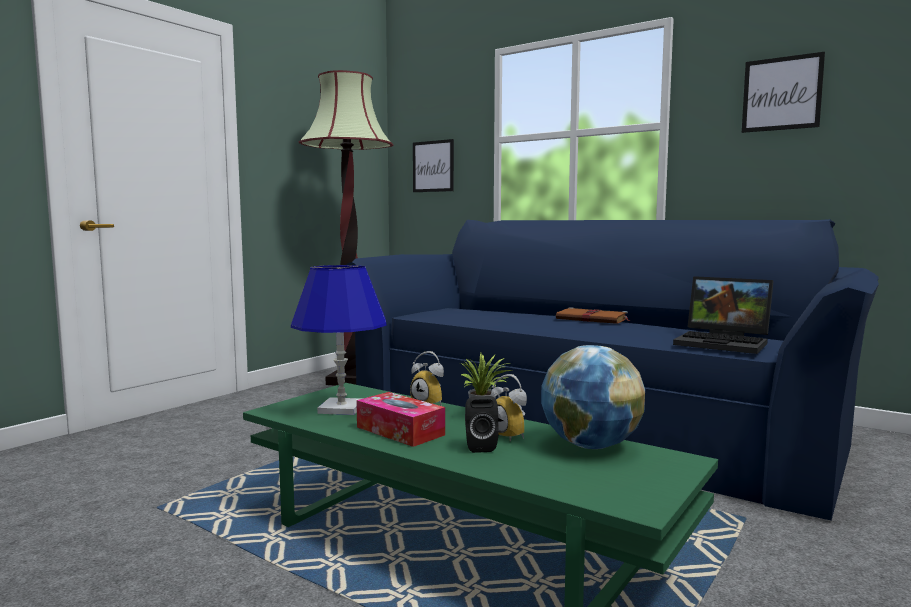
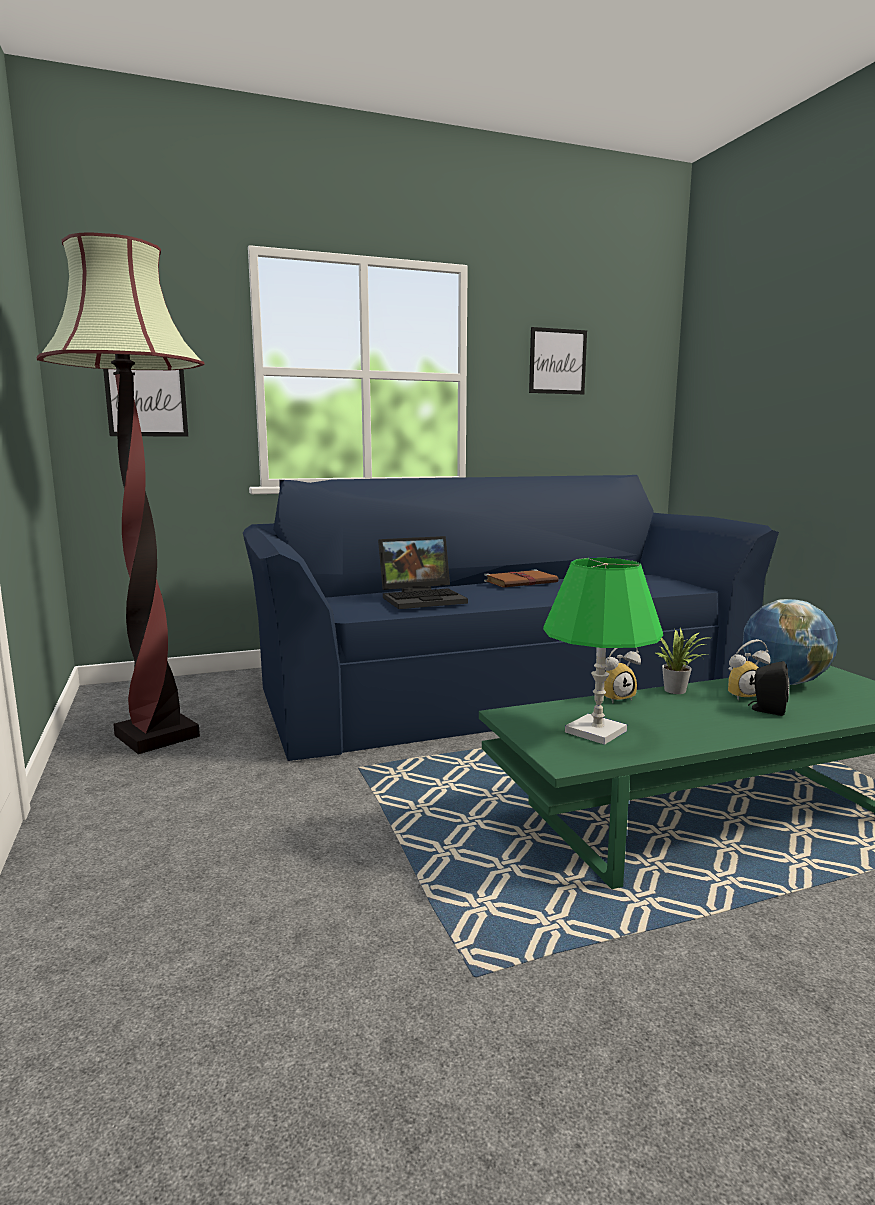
camera: 55 degrees left, 5 degrees up
(341, 409) = (596, 731): blue table lamp -> green table lamp
(400, 431) = (701, 725): tissue box -> none
(724, 343) = (659, 583): laptop -> laptop (423, 598)

